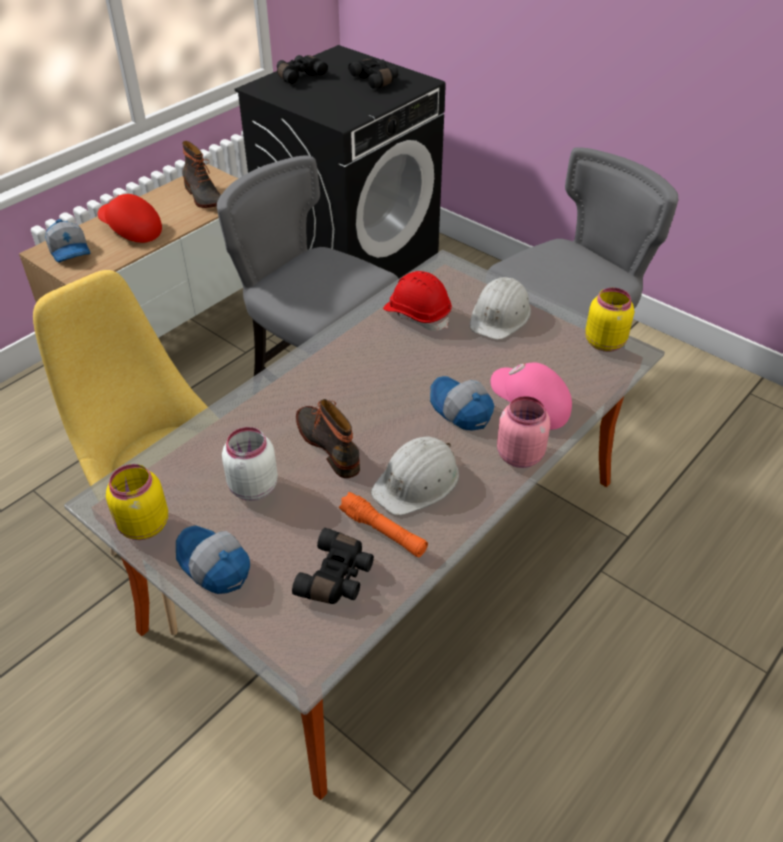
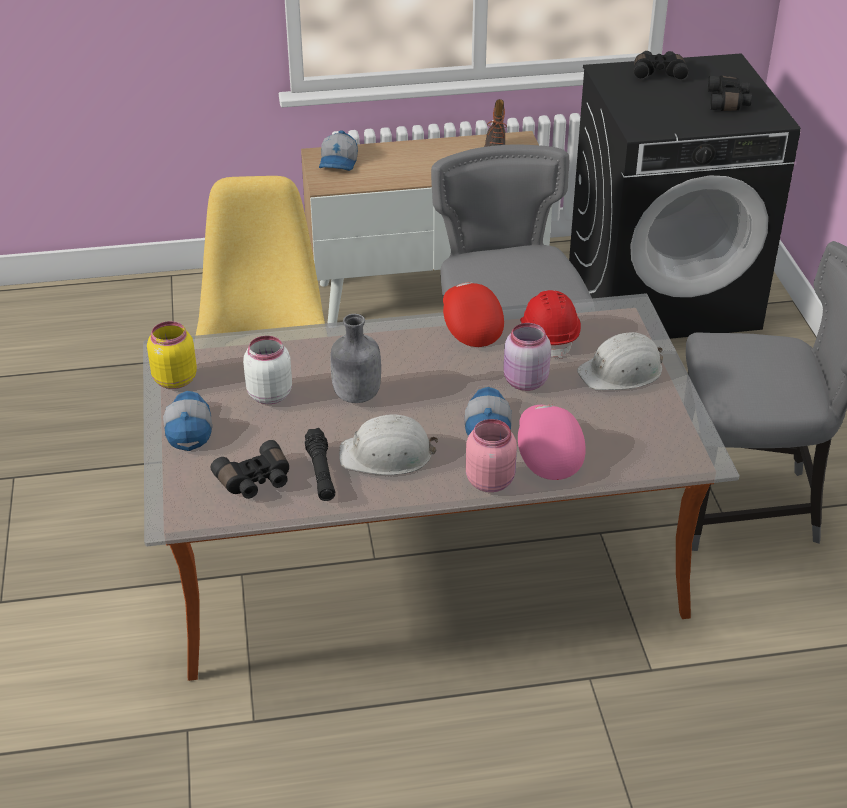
camera: 40 degrees right, 5 degrees down
(131, 231) = (402, 165): red cap -> red cap (470, 326)
(330, 445) = (356, 396): boot -> grey bottle
(383, 532) = (321, 472): orange flashlight -> black flashlight
(444, 360) = (524, 382): none -> pink jar
(604, 342) = (690, 439): yellow jar -> none

